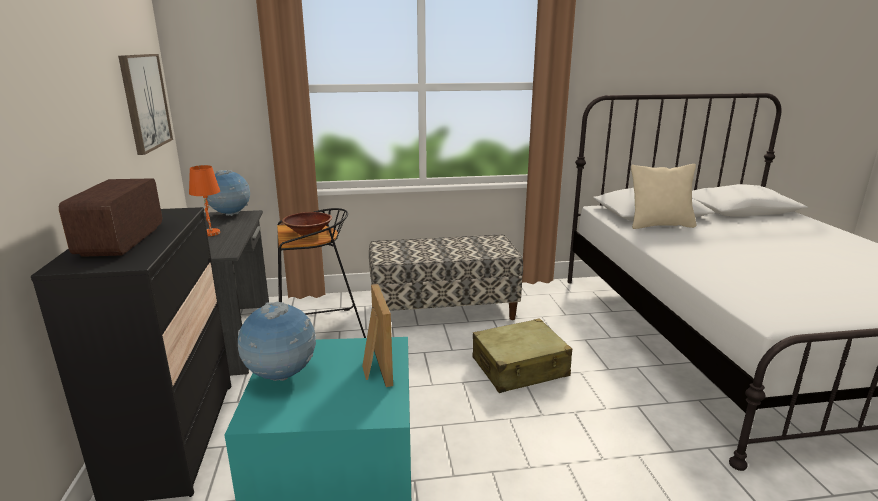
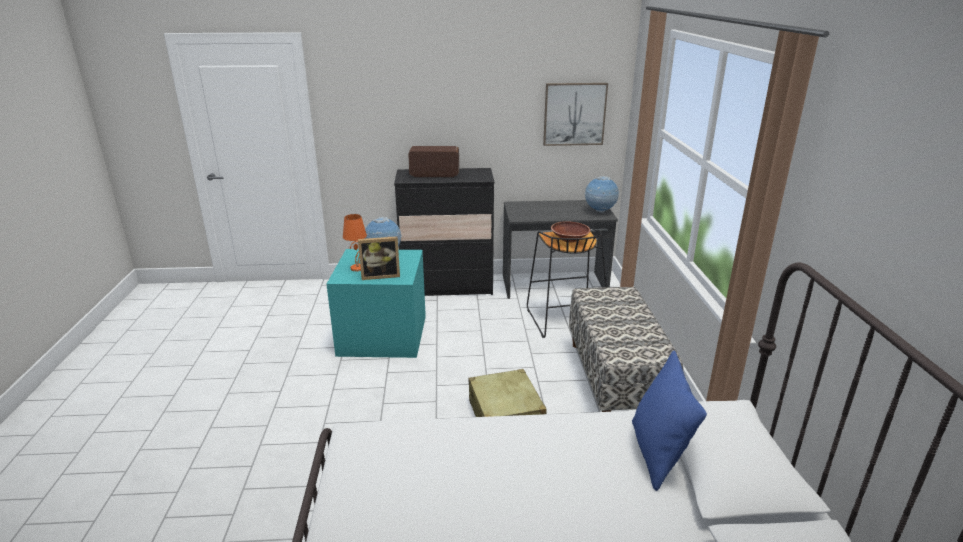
camera: 95 degrees right, 5 degrees up
(210, 233) = (556, 210): orange table lamp -> orange table lamp (358, 268)
(660, 225) = (657, 454): beige pillow -> blue pillow

